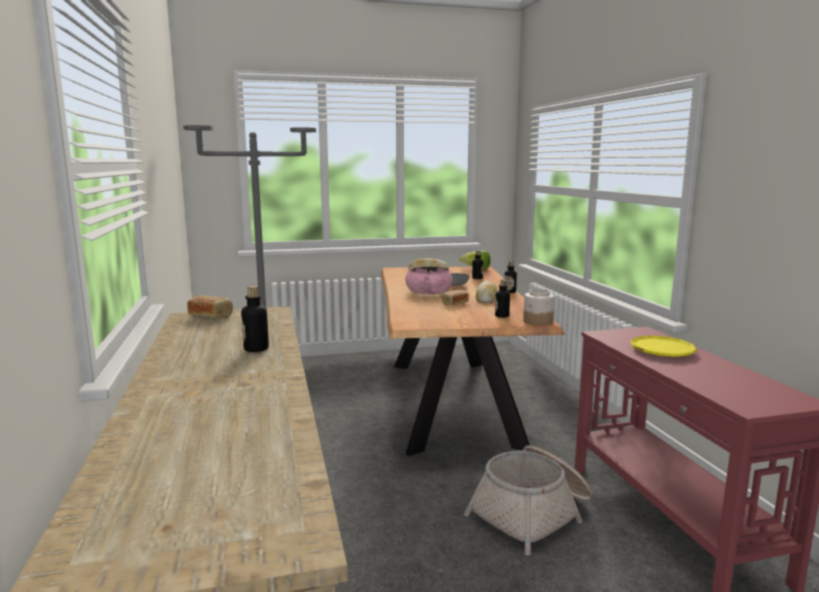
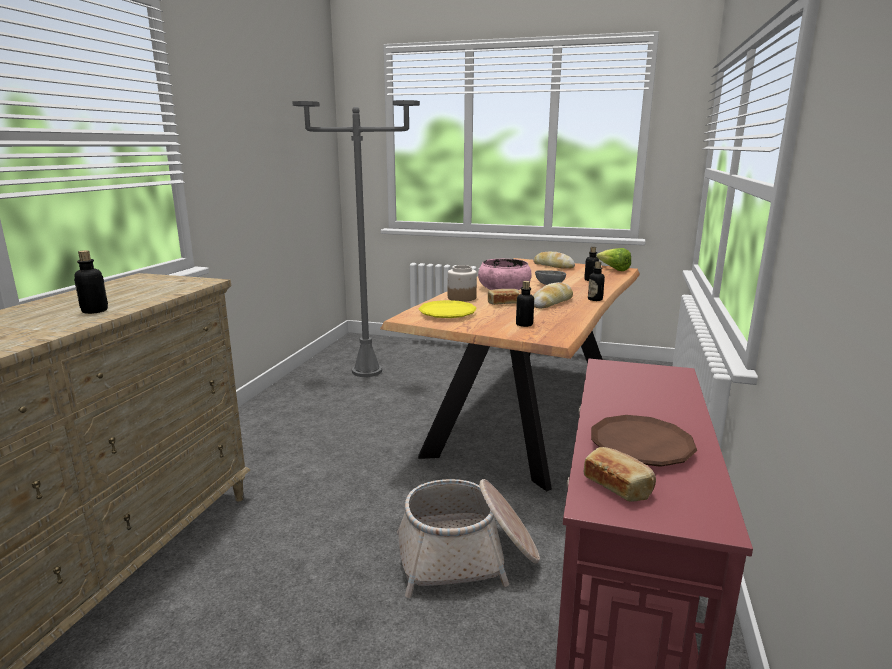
camera: 30 degrees right, 5 degrees up
(211, 316) = (153, 279): bread -> bread (618, 486)
(538, 322) = (551, 337): jar -> jar (461, 298)
(662, 351) = (642, 402): yellow plate -> yellow plate (447, 313)
(710, 375) = (641, 447): none -> brown plate

